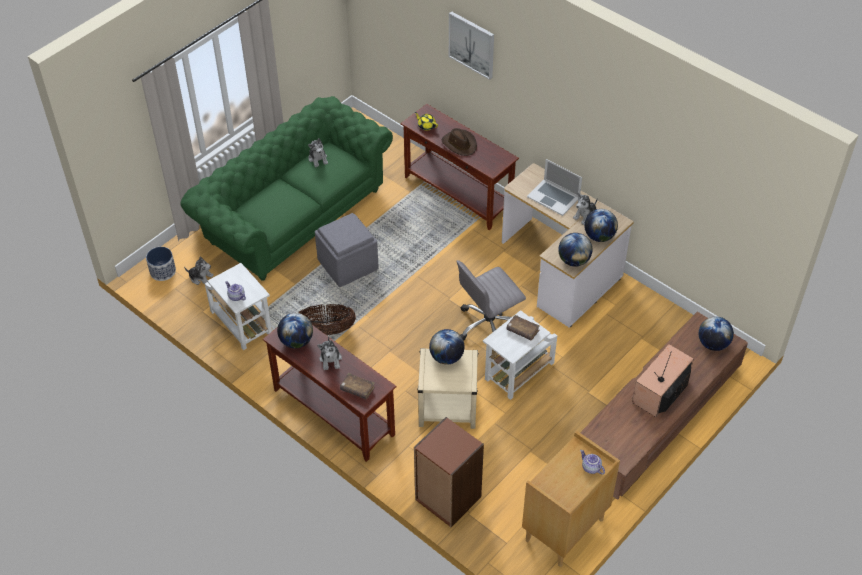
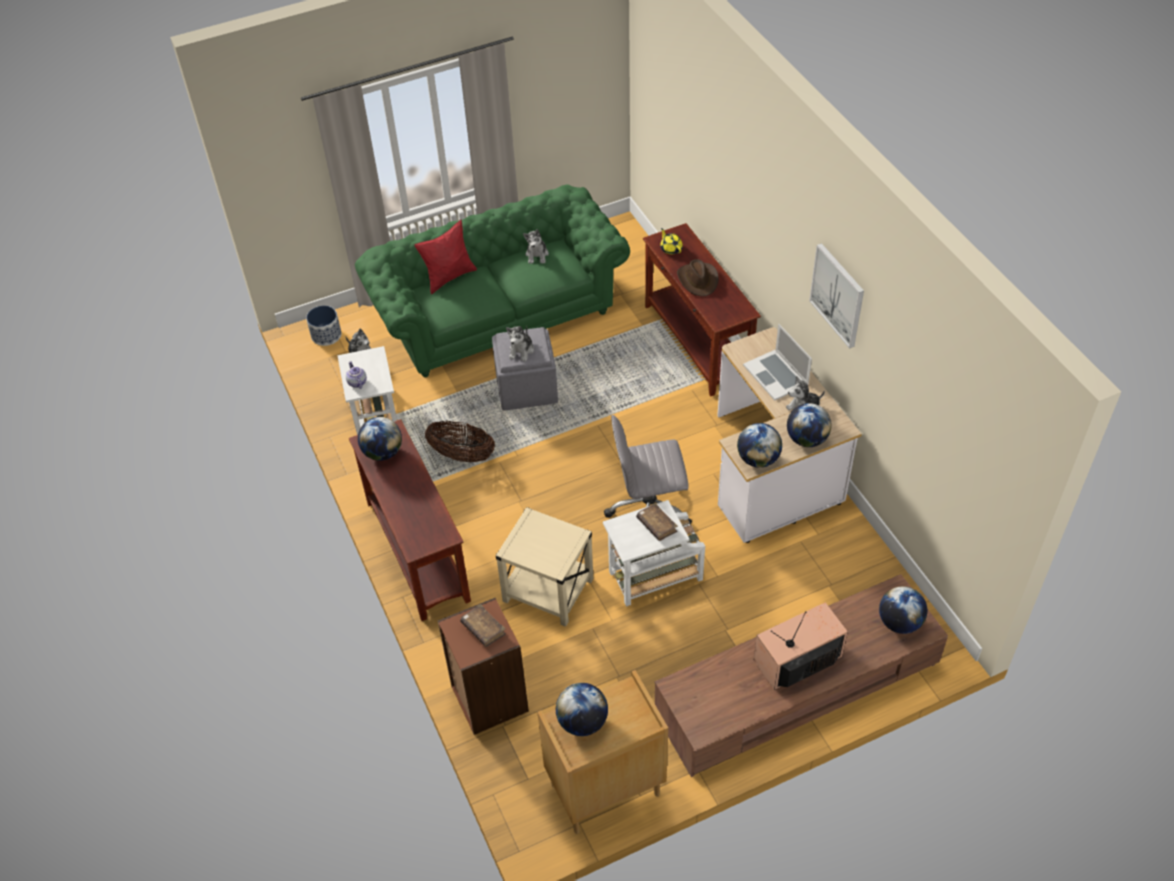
camera: 25 degrees right, 0 degrees up
(258, 195) = (449, 277): none -> red pillow
(330, 359) = (408, 486): plush toy -> plush toy (521, 350)
(357, 389) = (417, 530): brown book -> brown book (483, 629)
(446, 357) = (550, 528): globe -> globe (582, 722)
(472, 44) = (730, 157): picture -> picture (838, 295)
(590, 468) = (629, 723): teapot -> none

